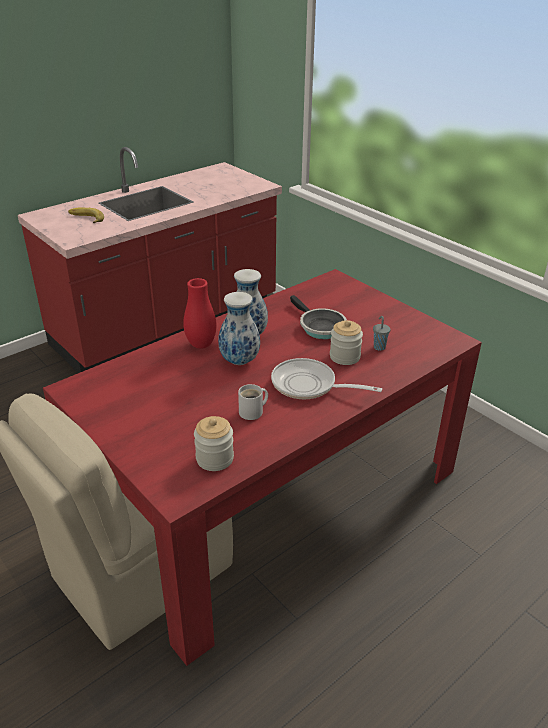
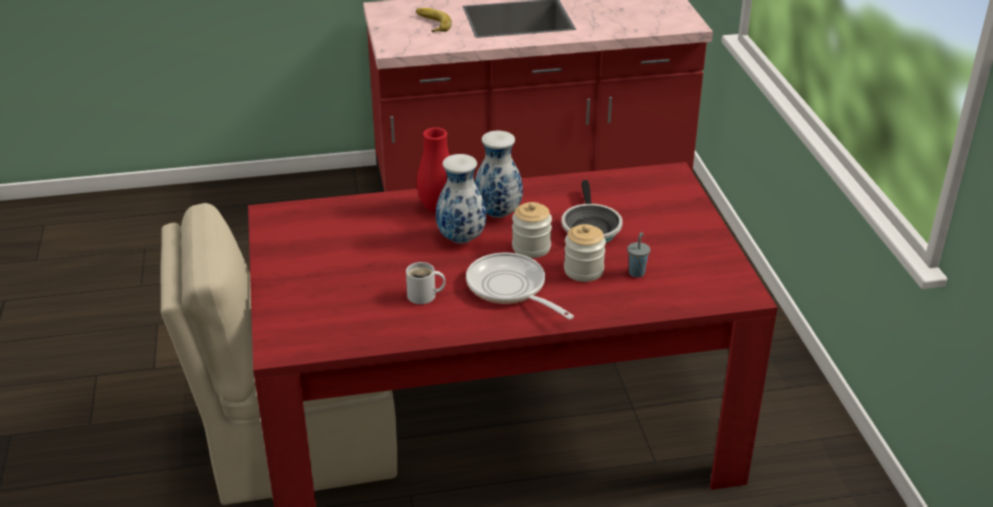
camera: 30 degrees right, 0 degrees up
(215, 459) = (344, 328): jar -> jar (531, 247)

